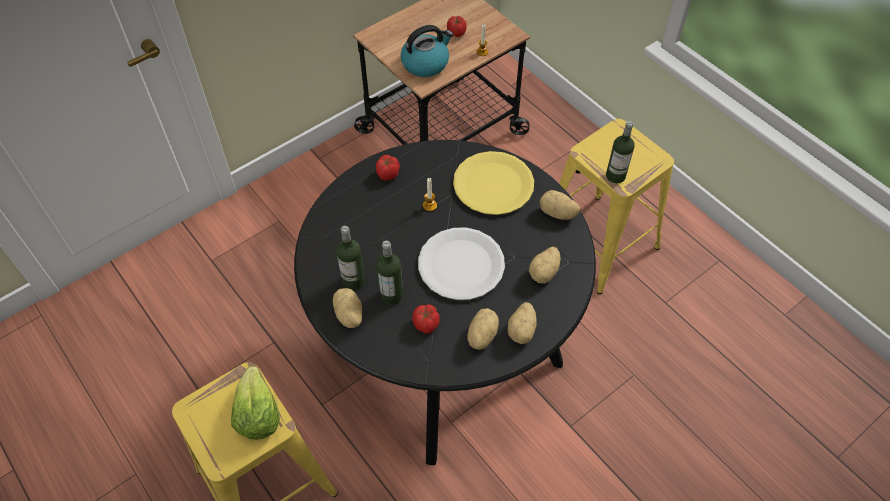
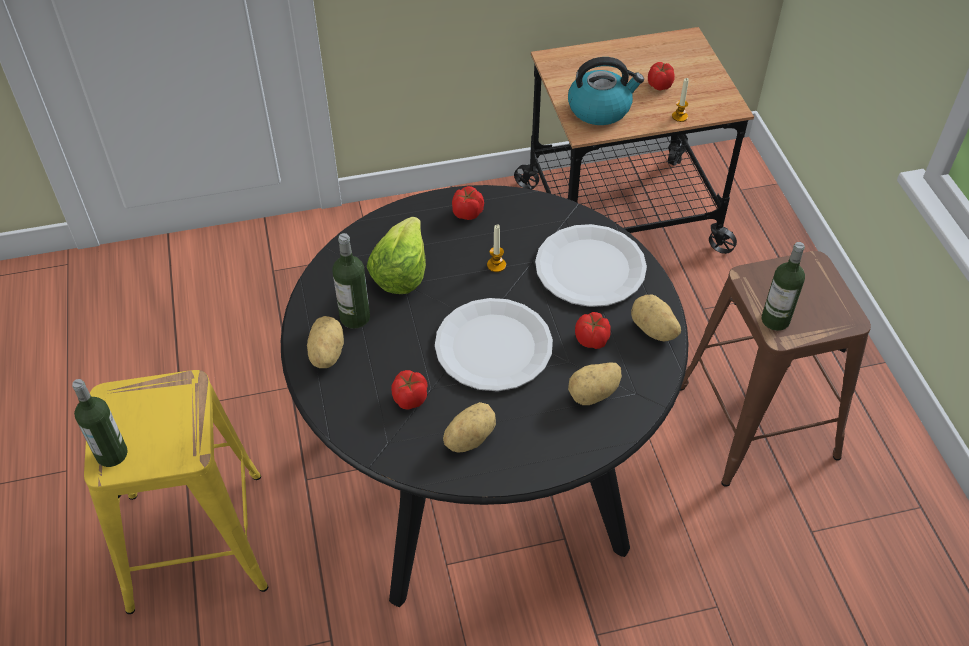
camera: 25 degrees right, 5 degrees down
(257, 413) = (176, 430): lettuce -> lettuce (400, 272)
(391, 295) = (389, 349): bottle -> bottle (112, 454)
(493, 185) = (590, 268): yellow plate -> white plate
(522, 330) = (524, 452): potato -> none
(523, 235) = (592, 340): none -> tomato
(599, 242) = (758, 421): yellow stool -> brown stool

